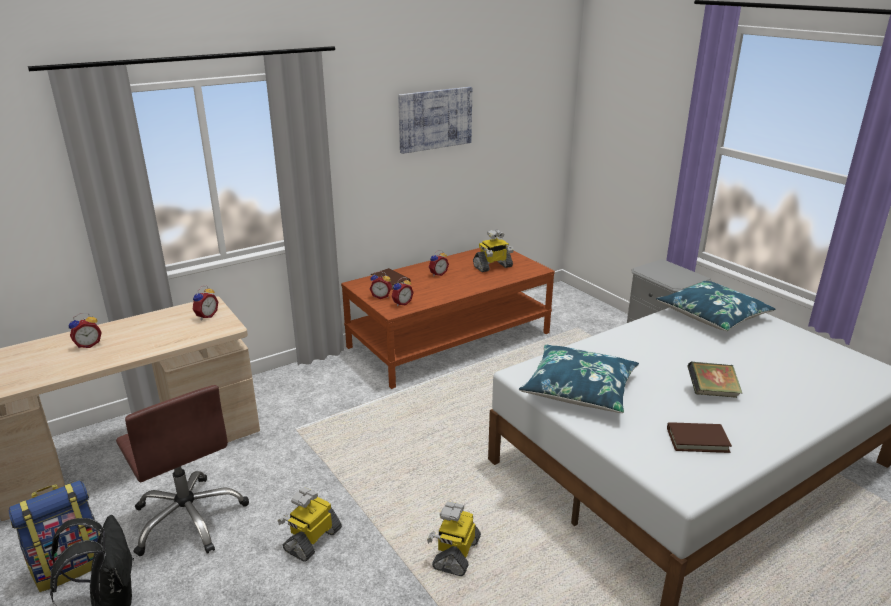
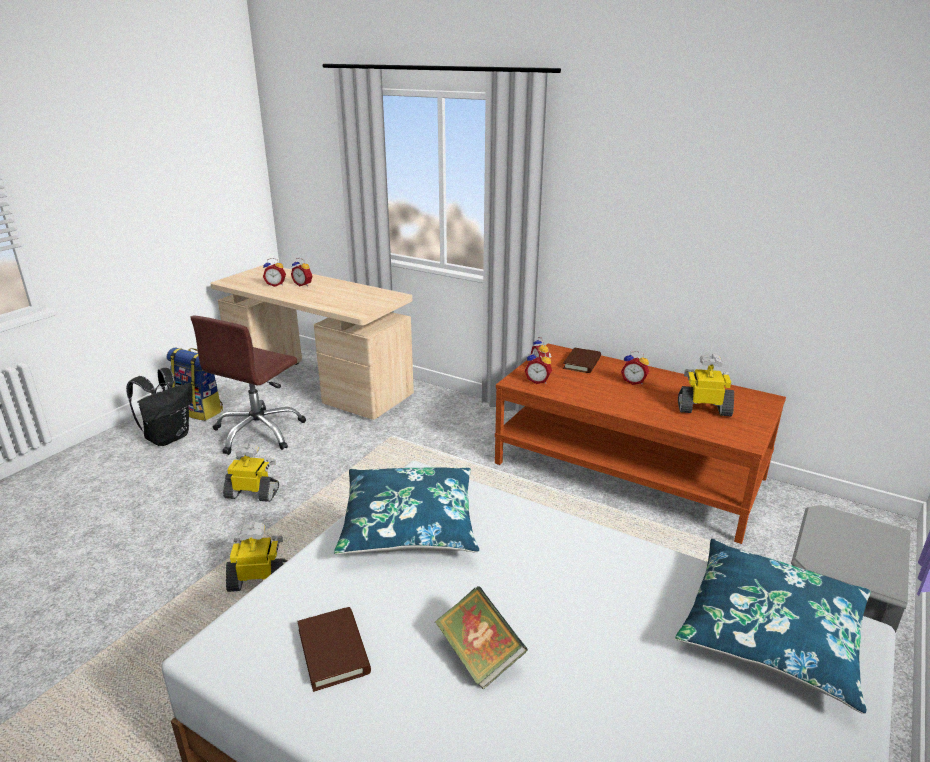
camera: 65 degrees right, 0 degrees up
(206, 316) = (374, 301): alarm clock -> alarm clock (276, 285)
(435, 119) = (703, 185): picture -> none
(493, 267) = (704, 409): toy robot -> toy robot turned 150 degrees clockwise

